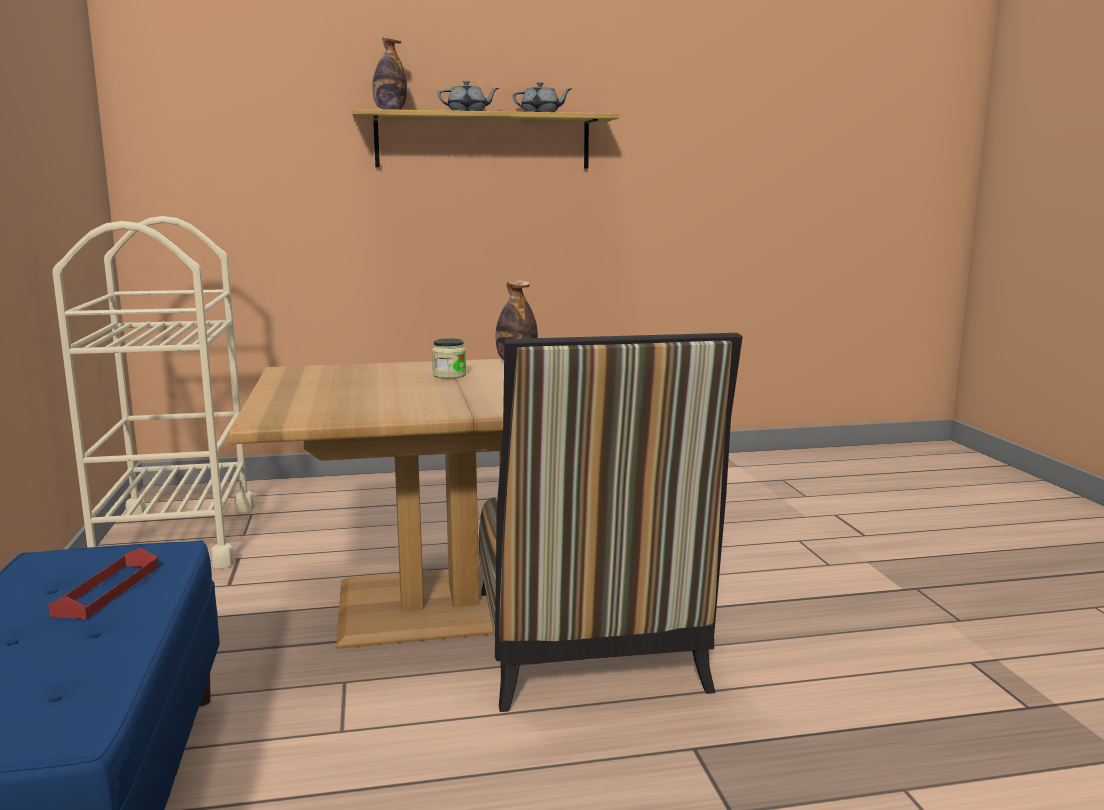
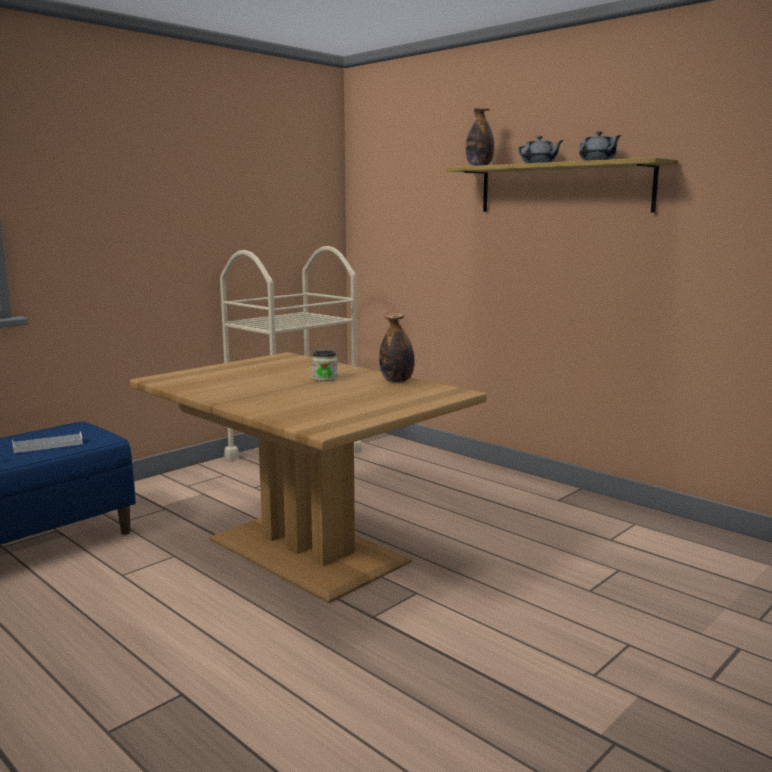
camera: 55 degrees right, 0 degrees up
(107, 590) = (48, 445): red tray -> white tray
(588, 651) = (284, 613): chair -> none

